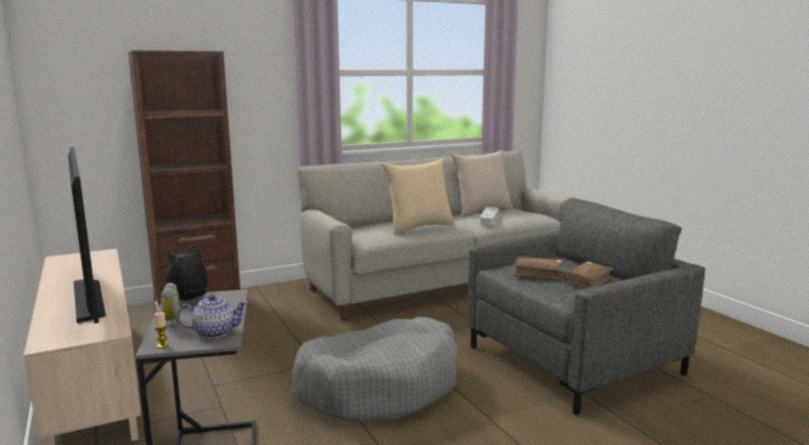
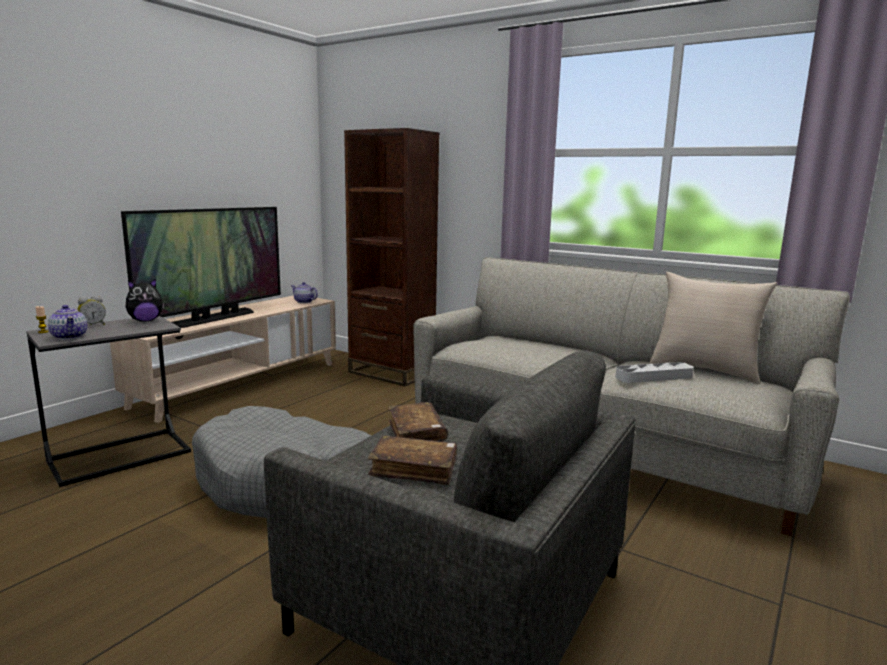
camera: 60 degrees right, 0 degrees up
(94, 258) = (304, 302): none -> teapot
(189, 300) = (146, 321): plush toy -> plush toy turned 120 degrees clockwise
(419, 227) = (540, 355): beige pillow -> none

